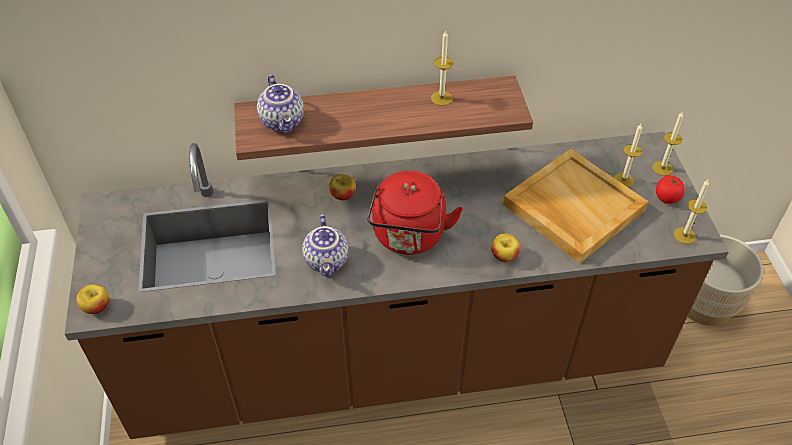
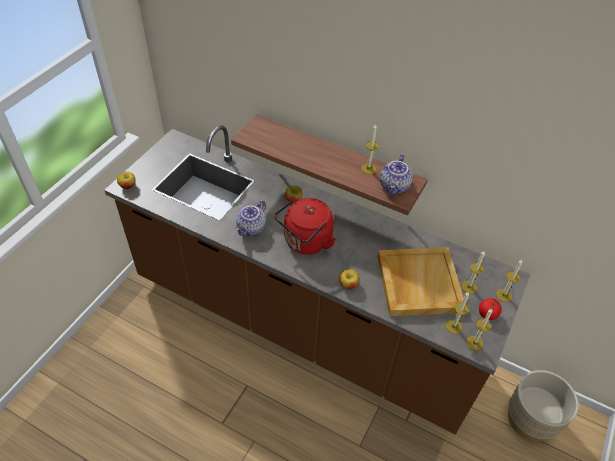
camera: 35 degrees right, 0 degrees up
(283, 121) = (270, 136): teapot -> teapot (395, 186)
(650, 232) = (453, 326): none -> candle

